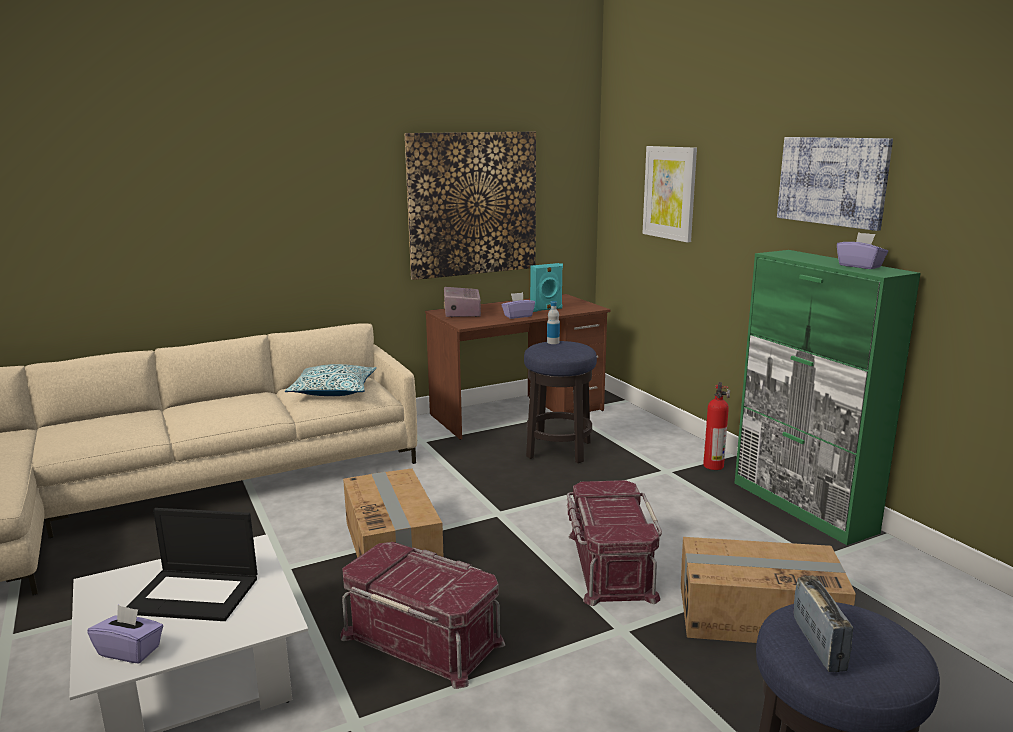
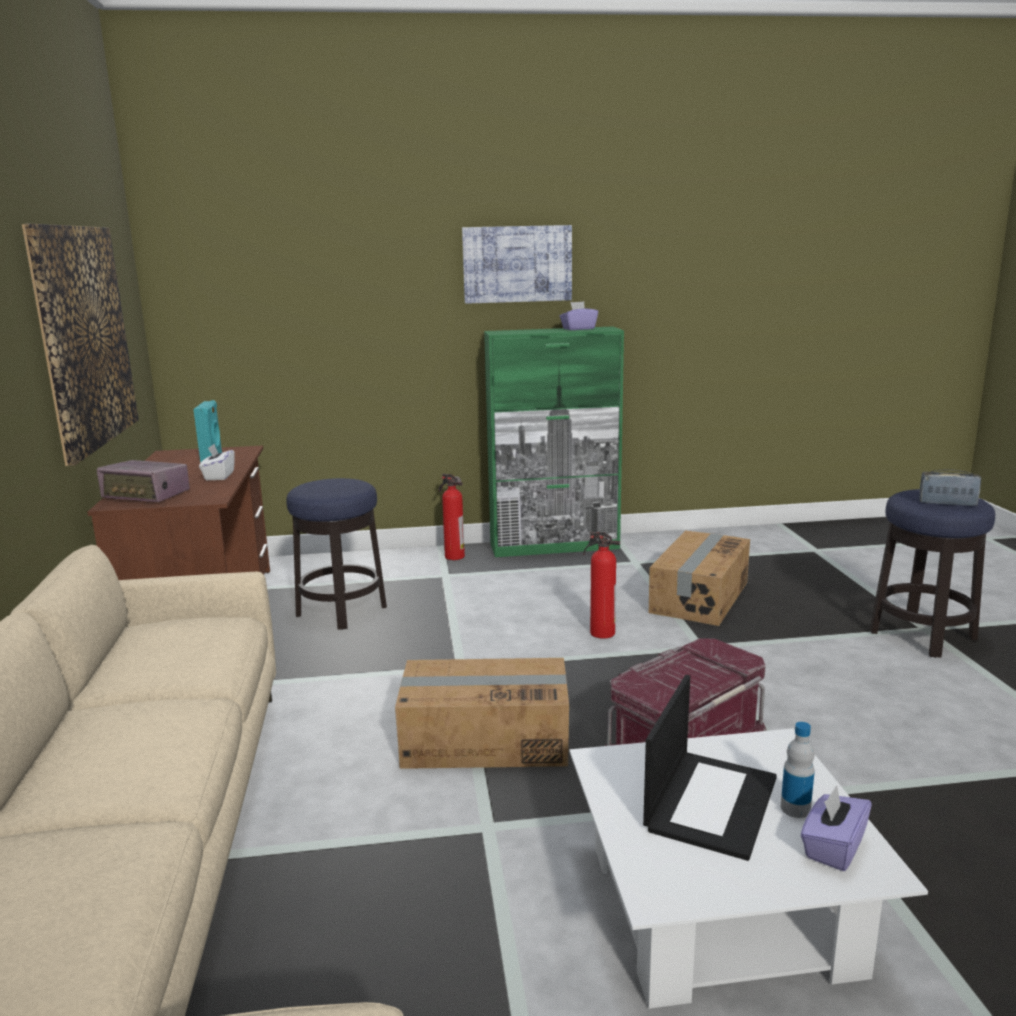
camera: 70 degrees left, 0 degrees up
(333, 391) = (178, 647): pillow -> none
(518, 316) = (219, 476): purple tissue box -> white tissue box
(553, 342) = (306, 486): bottle -> bottle (795, 808)
(609, 565) = (600, 632): red storage box -> fire extinguisher
(670, 193) = (296, 297): picture -> none

